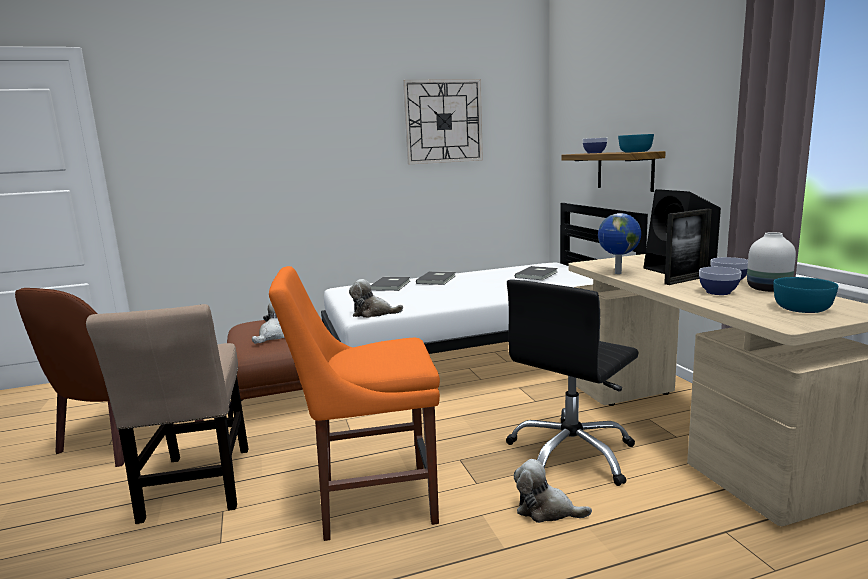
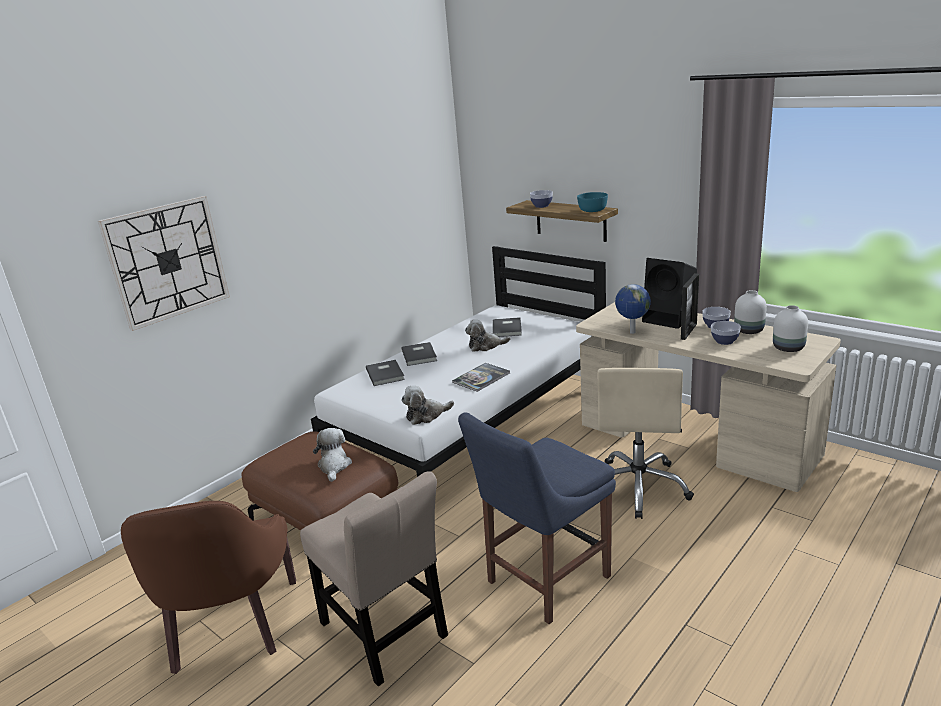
camera: 30 degrees left, 10 degrees up
(370, 501) = (543, 581): orange chair -> blue chair
(443, 121) = (374, 181): wall clock -> wall clock (167, 261)
(459, 300) = (481, 378): none -> book
(546, 510) = (665, 536): plush toy -> plush toy (485, 346)
(571, 454) = (638, 487): black office chair -> beige office chair
(801, 308) = (787, 348): turquoise bowl -> white vase

